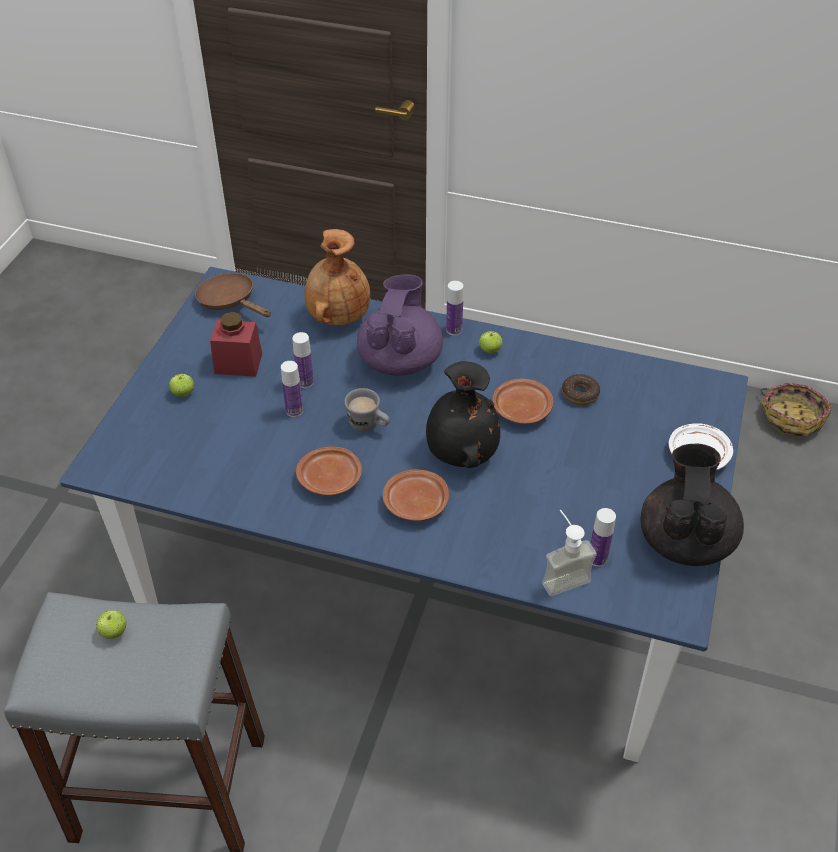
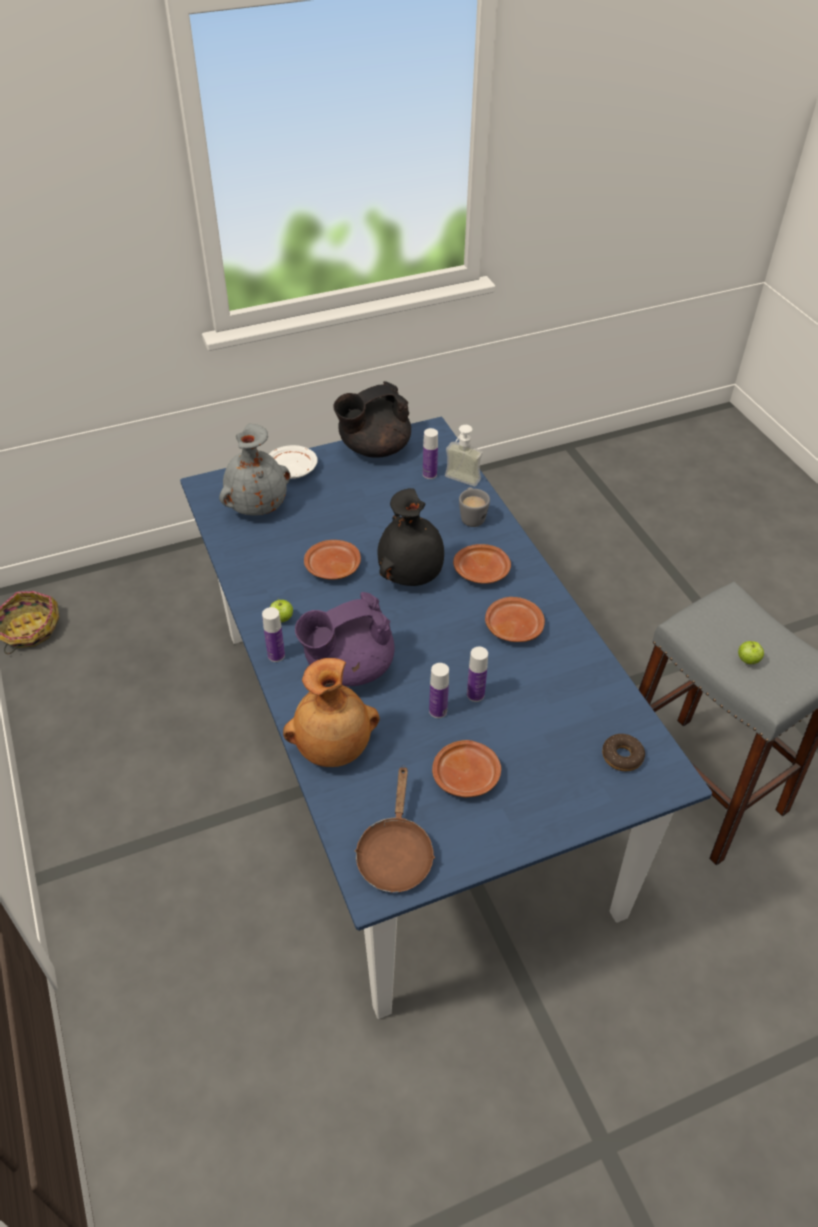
camera: 130 degrees left, 0 degrees up
(183, 393) = (541, 786): apple -> none
(238, 363) = (466, 775): red jar -> brown plate
(369, 426) = (441, 639): grey mug -> grey mug (471, 516)
(580, 394) = (284, 546): donut -> donut (622, 756)
(656, 403) = (257, 506): none -> grey vase

